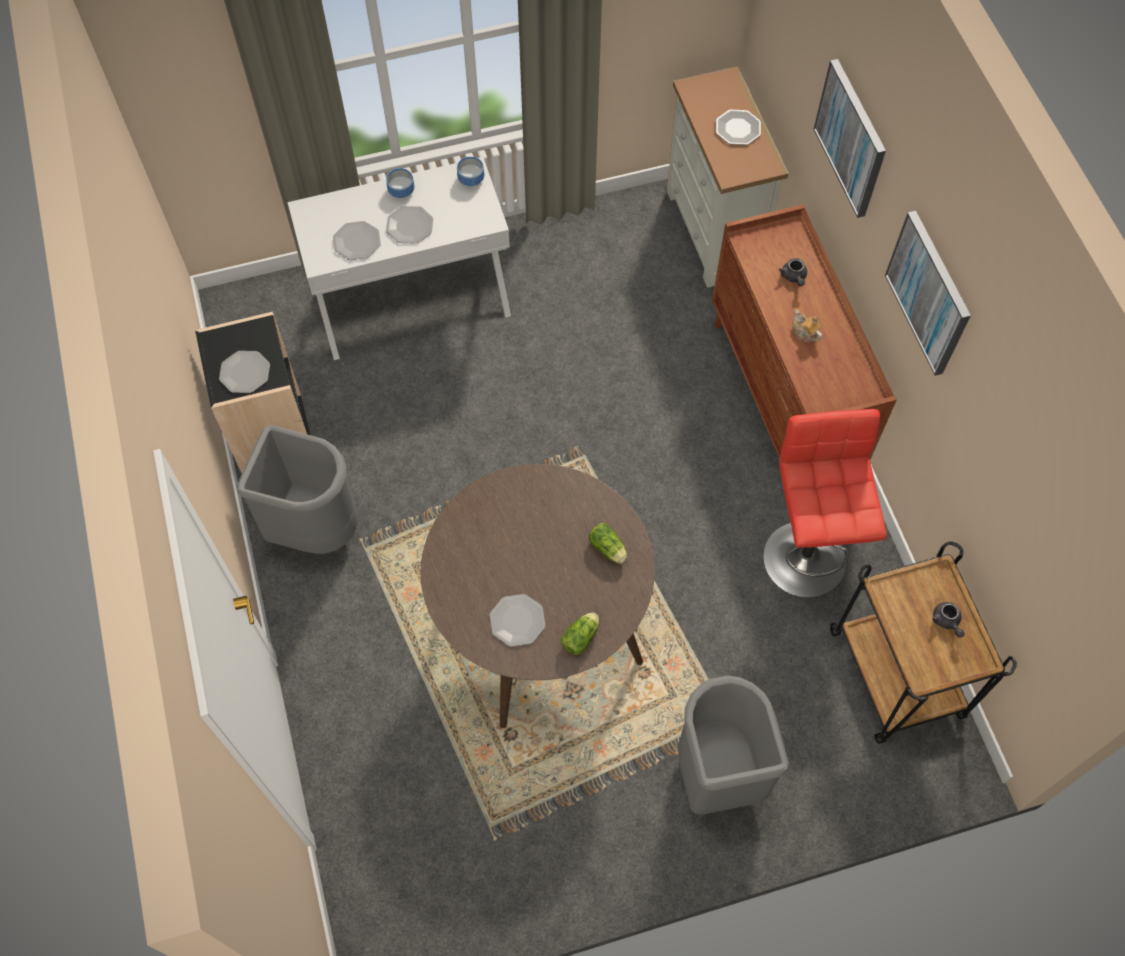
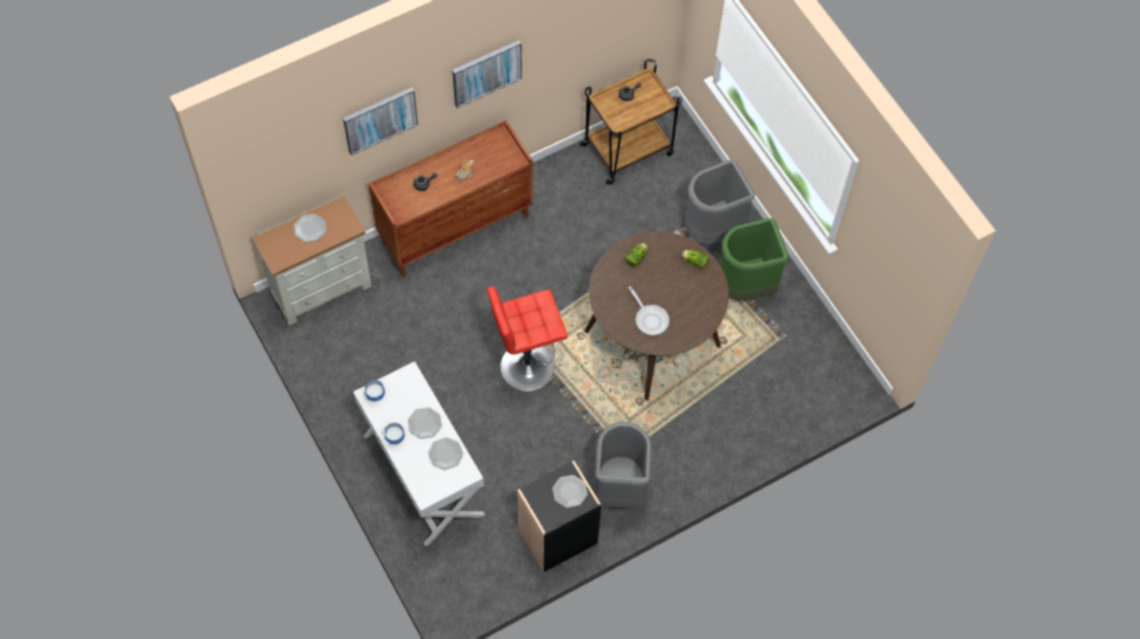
camera: 105 degrees left, 0 degrees up
(491, 543) = (650, 319): none -> frying pan
(517, 621) = (694, 295): plate -> none
(600, 799) = (746, 286): none -> green trash can
(805, 558) = (565, 203): red stool -> red stool (526, 366)

